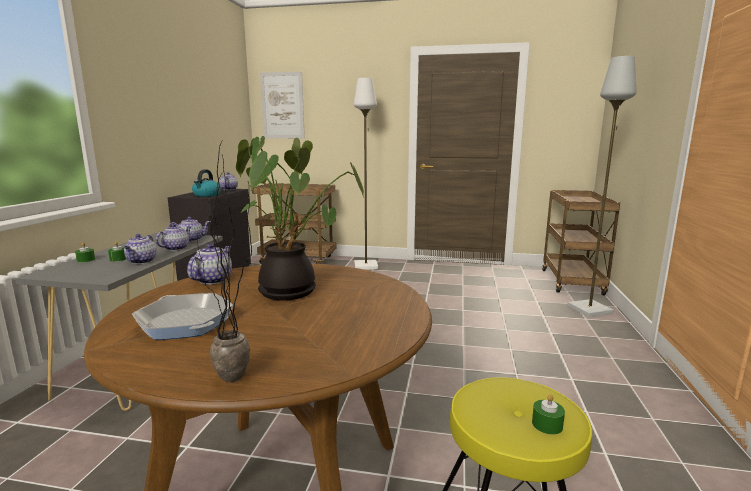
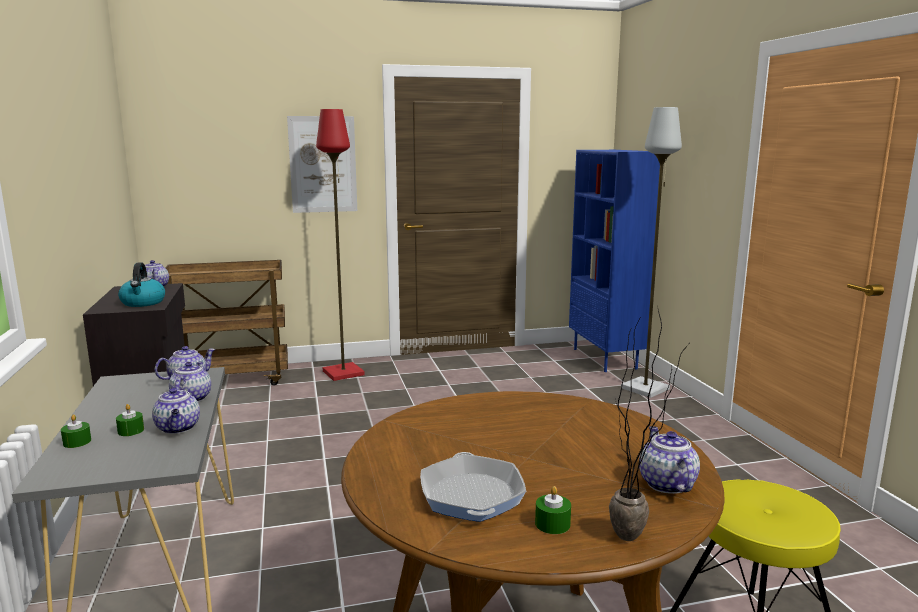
camera: 25 degrees left, 0 degrees up
(185, 322) = (471, 495): frying pan -> frying pan turned 60 degrees clockwise
(213, 280) = (396, 437): teapot -> teapot (665, 483)
(282, 105) = (185, 143): picture -> picture (323, 164)
(293, 291) = (513, 433): potted plant -> none
(366, 265) = (343, 373): white floor lamp -> red floor lamp
(547, 425) = (802, 514): green candle -> green candle (552, 524)
(573, 283) = (605, 359): brown cart -> blue bookcase

